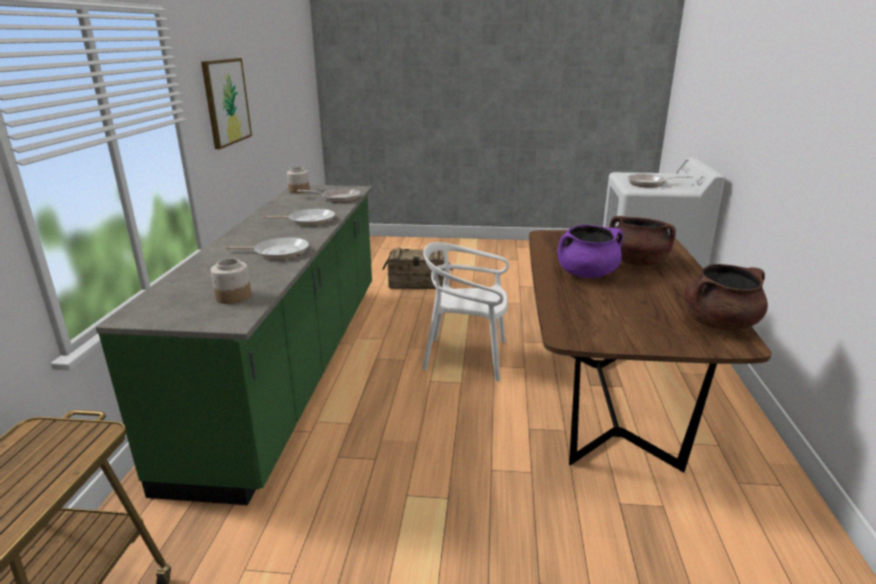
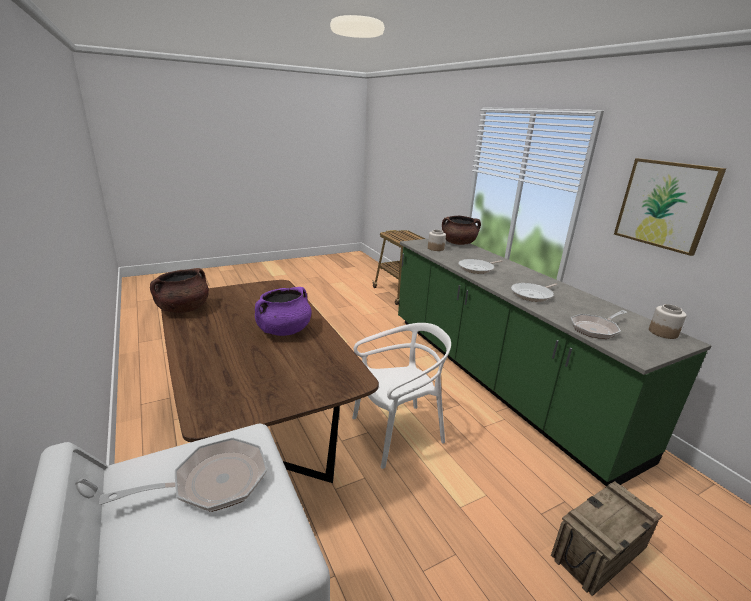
camera: 145 degrees right, 0 degrees up
(637, 262) = (239, 358): brown cooking pot -> brown cooking pot (458, 243)

